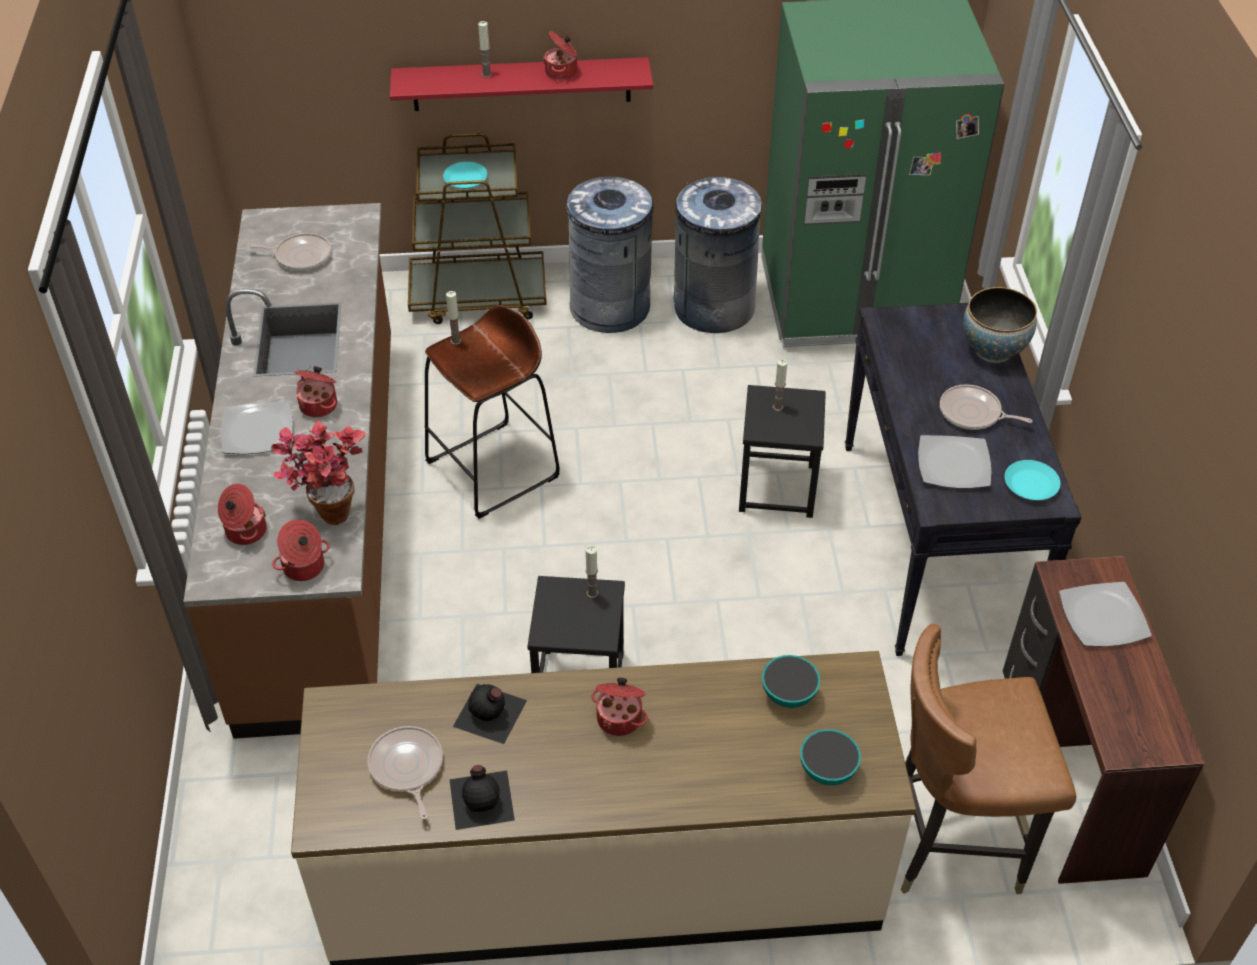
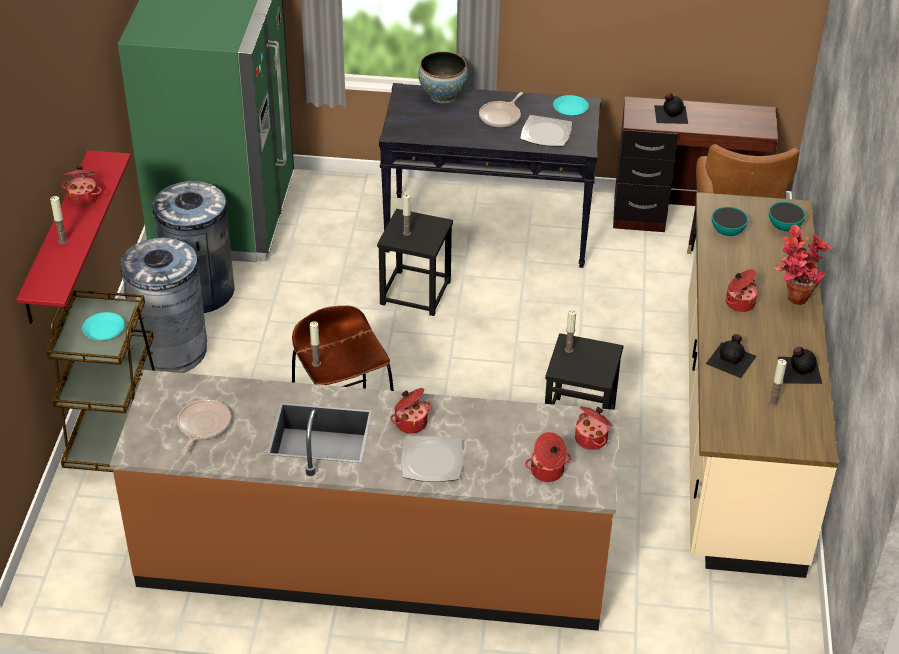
camera: 80 degrees left, 5 degrees down
(327, 510) = (533, 423): potted plant -> potted plant (792, 302)
(407, 768) = (773, 402): frying pan -> candle
(1103, 616) = (670, 114): plate -> black bottle

